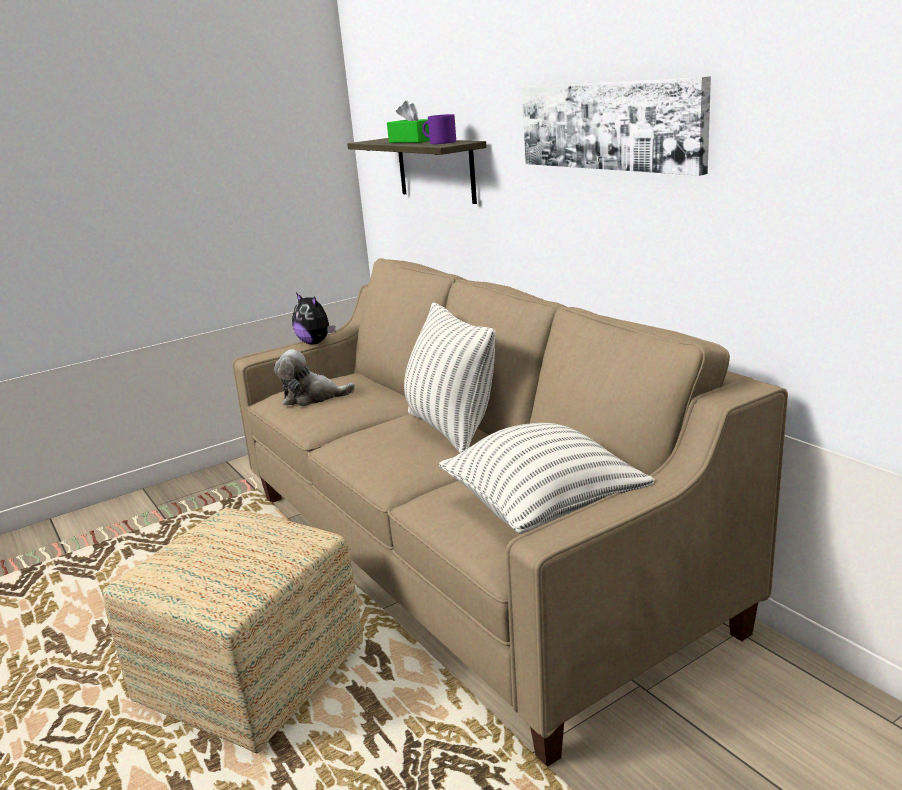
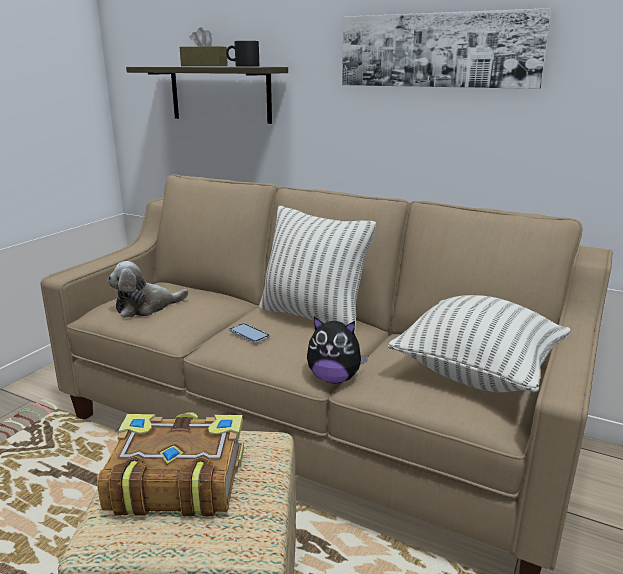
camera: 30 degrees left, 0 degrees up
(215, 549) = (176, 479): none -> book
(315, 342) = (119, 256): plush toy -> plush toy (334, 378)
(369, 436) = (249, 334): none -> phone
(412, 141) = (204, 66): green tissue box -> brown tissue box
(438, 142) = (243, 66): purple mug -> black mug

